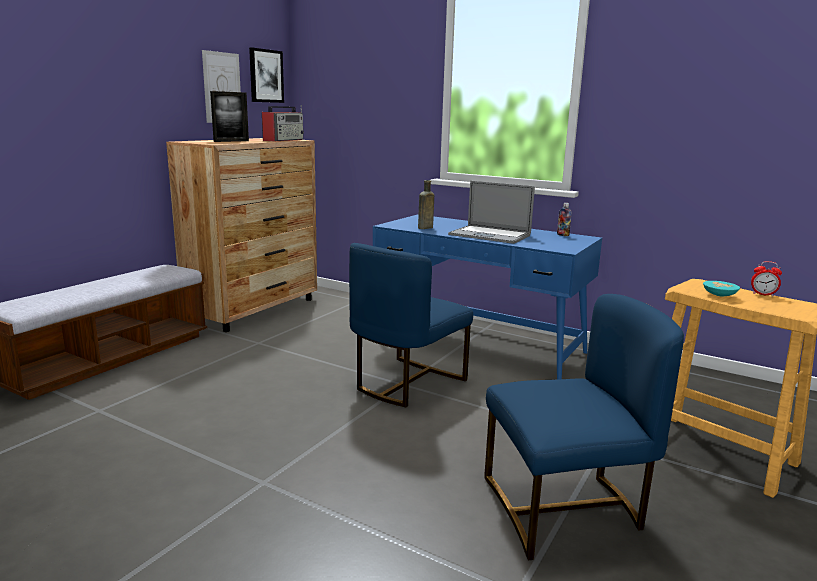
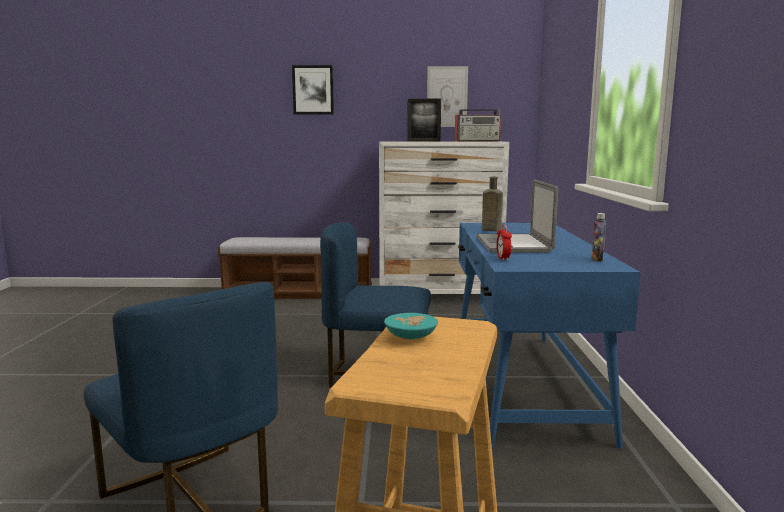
camera: 60 degrees right, 5 degrees down
(254, 309) = (440, 295): brown dresser -> white dresser
(266, 76) = (502, 83): picture -> picture (313, 90)
(763, 294) = (467, 360): alarm clock -> alarm clock (503, 259)

